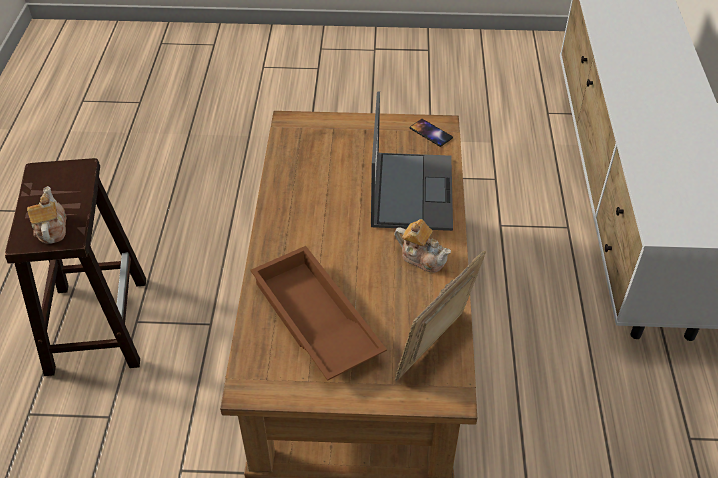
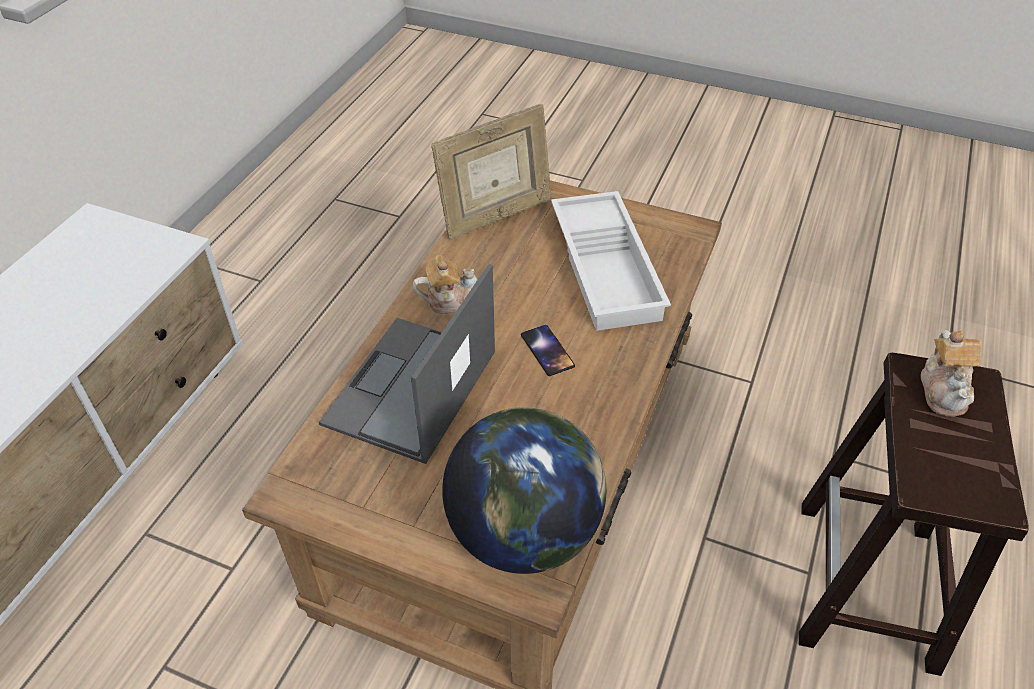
camera: 160 degrees left, 0 degrees up
(305, 140) = (524, 532): none -> globe
(313, 321) = (608, 268): brown tray -> white tray
(422, 257) = (454, 300): teapot -> teapot turned 120 degrees clockwise
(430, 133) = (314, 482): phone -> phone (547, 350)

